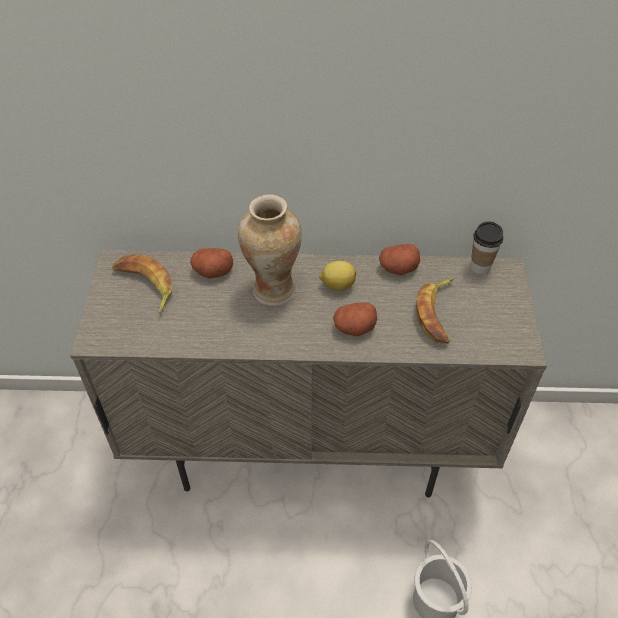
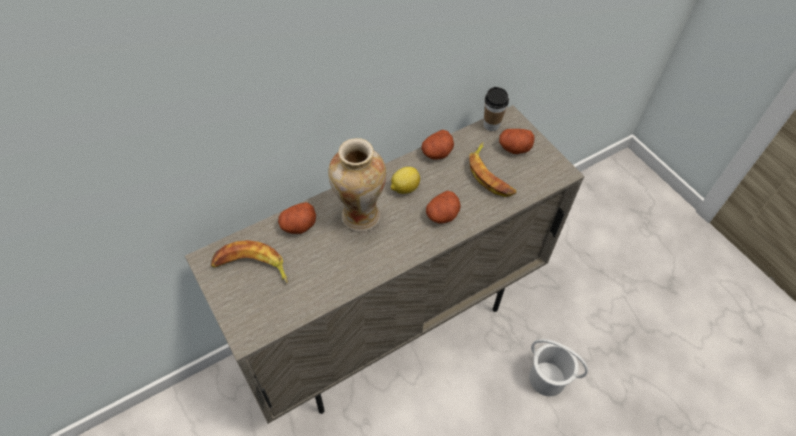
camera: 35 degrees left, 5 degrees up
(487, 300) = (514, 148): none -> potato

